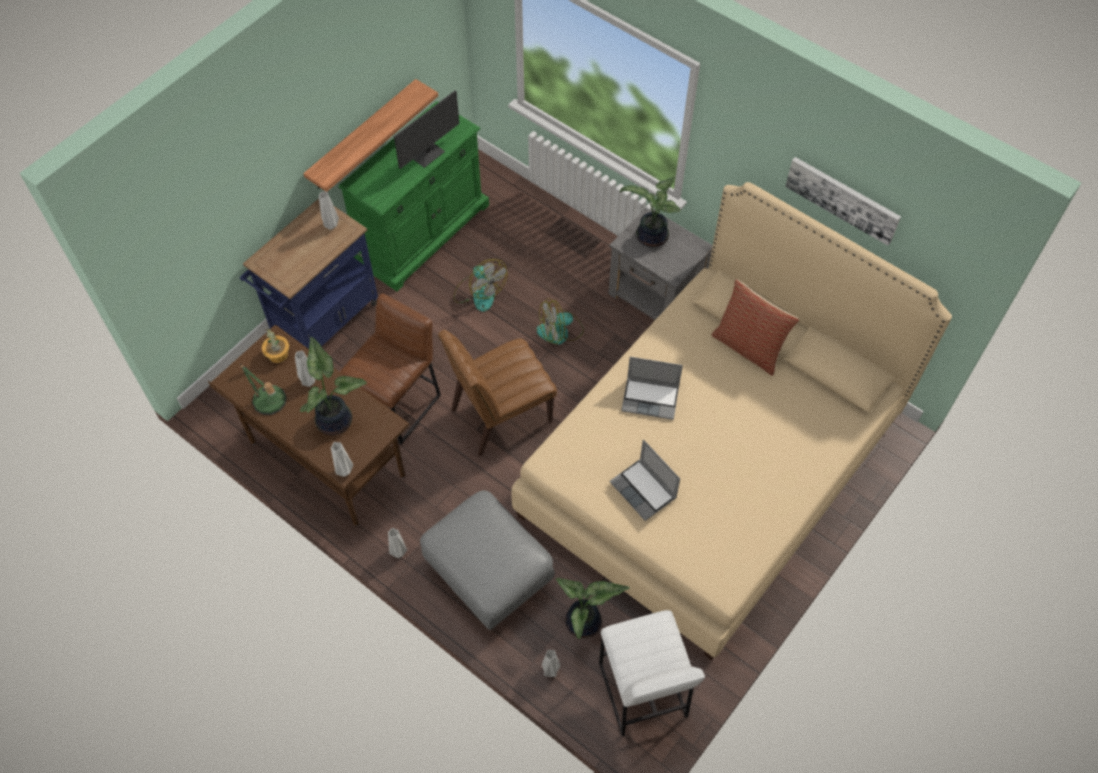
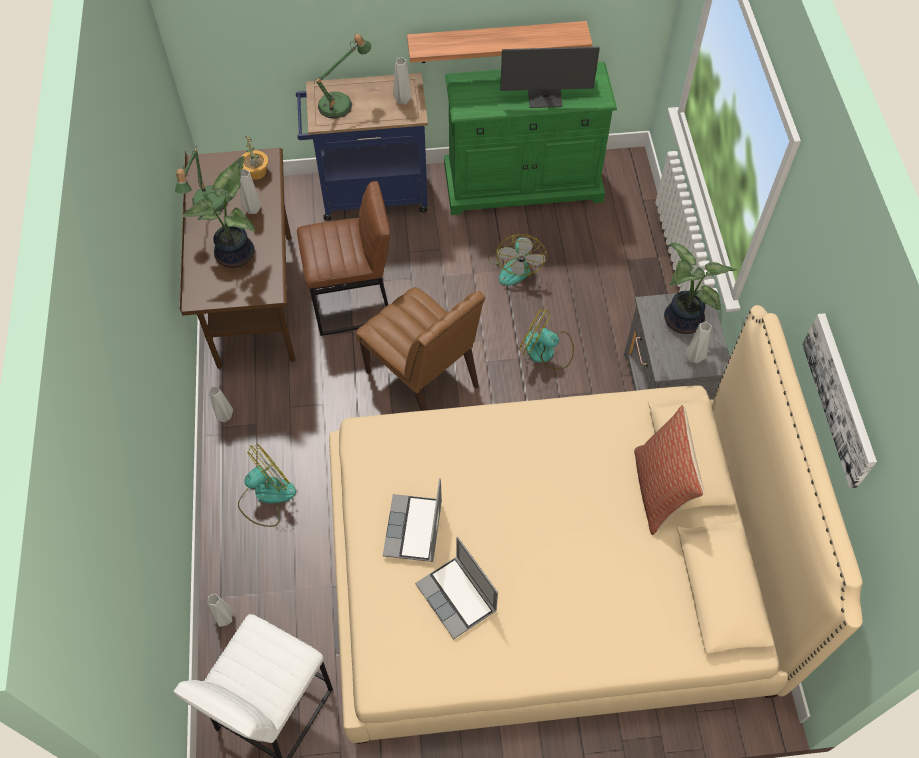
camera: 45 degrees right, 0 degrees up
(289, 260) = (341, 104): none -> table lamp
(343, 470) = (197, 298): grey vase -> grey vase (693, 357)
(488, 575) = (266, 496): grey ottoman -> fan
(501, 415) = (421, 379): brown chair -> brown chair turned 150 degrees counterclockwise
(585, 624) = (293, 608): potted plant -> none
(651, 398) = (514, 457): laptop -> laptop (457, 598)

